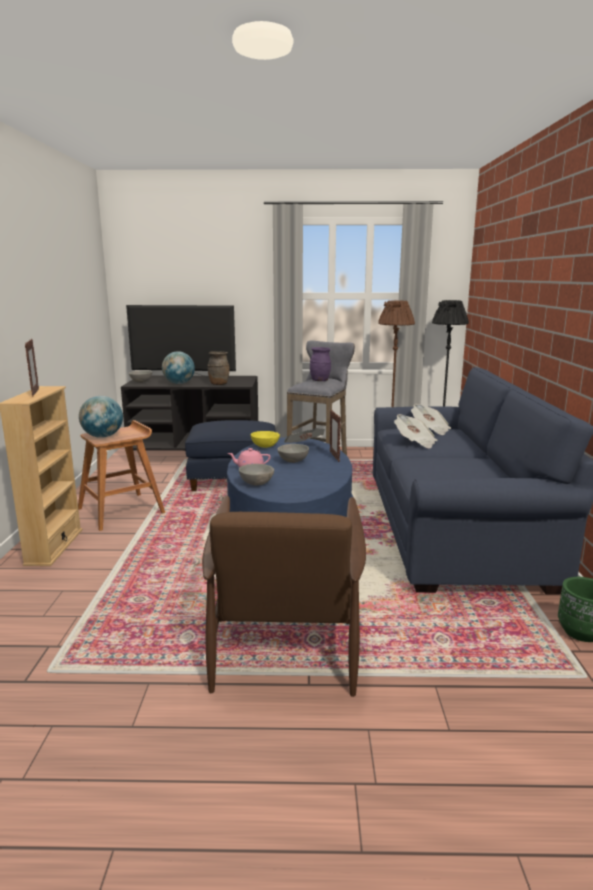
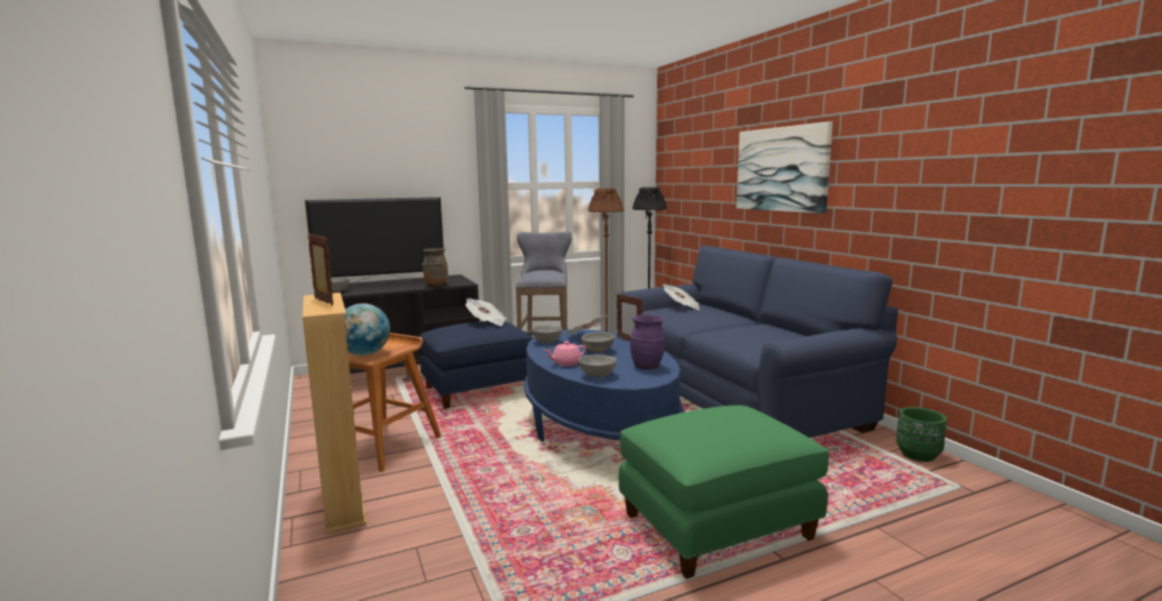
camera: 25 degrees left, 5 degrees down
(179, 383) = (387, 289): globe -> none
(265, 446) = (546, 342): yellow bowl -> grey bowl
(285, 641) = (717, 528): brown armchair -> green ottoman
(320, 380) = (545, 272): purple vase -> purple vase (647, 367)
(415, 442) = (688, 319): newspaper -> newspaper (487, 323)
(543, 289) = (781, 169): none -> picture

